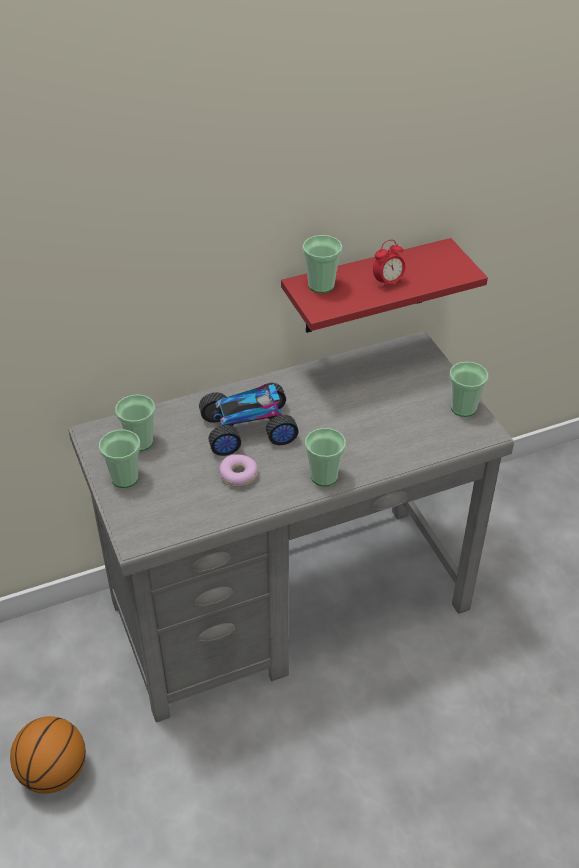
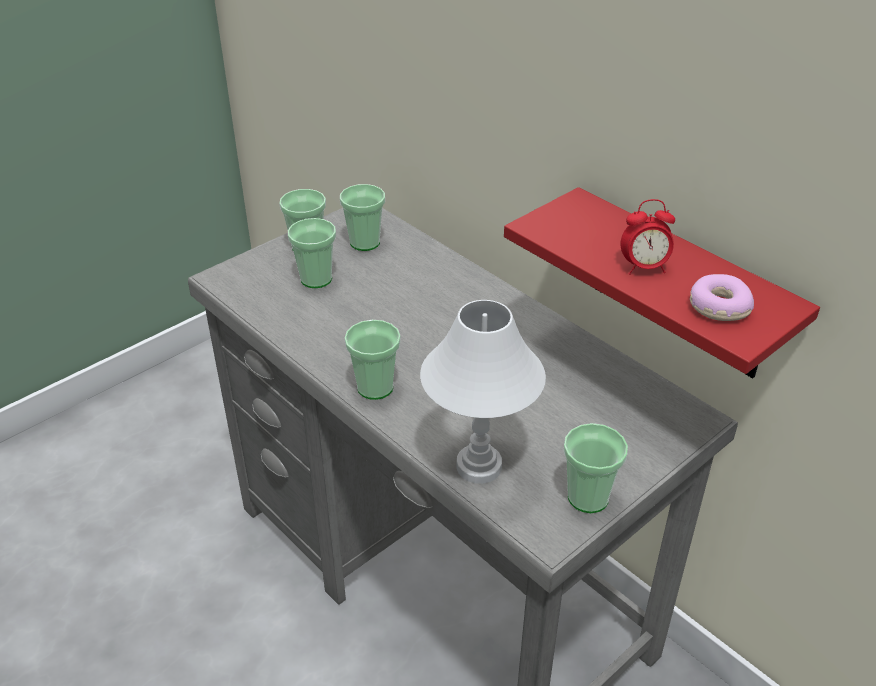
camera: 70 degrees right, 5 degrees down
(53, 772) = (171, 454): basketball -> none
(238, 475) = (345, 320): donut -> donut (718, 307)
(248, 428) = (427, 308): toy car -> none
(321, 285) = (590, 216): cup -> cup (316, 279)
(388, 283) = (644, 268): alarm clock -> alarm clock turned 45 degrees counterclockwise
(421, 446) = (478, 466): none -> white table lamp

